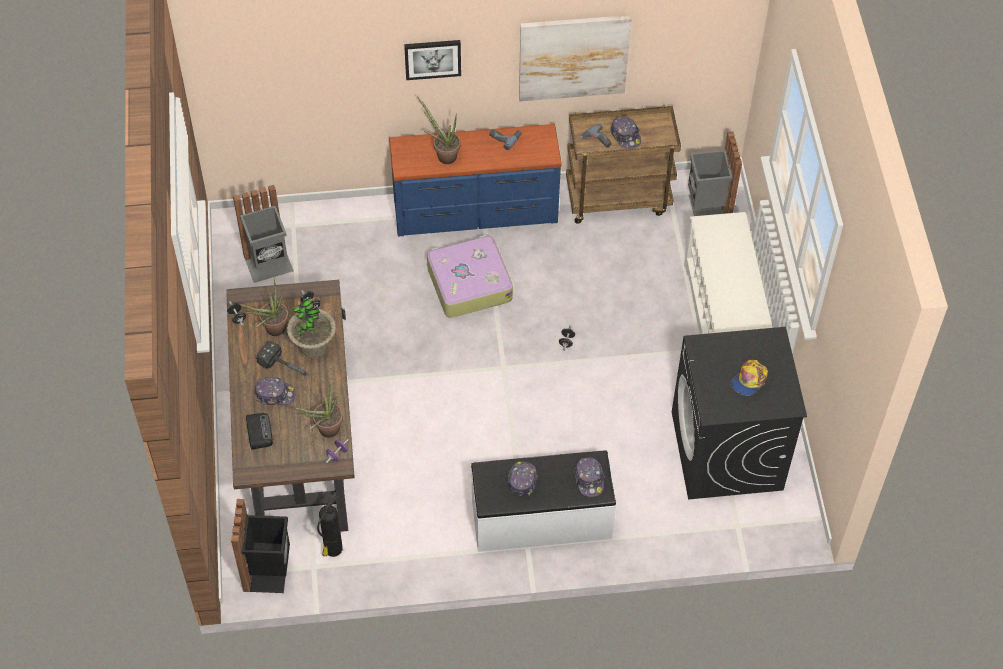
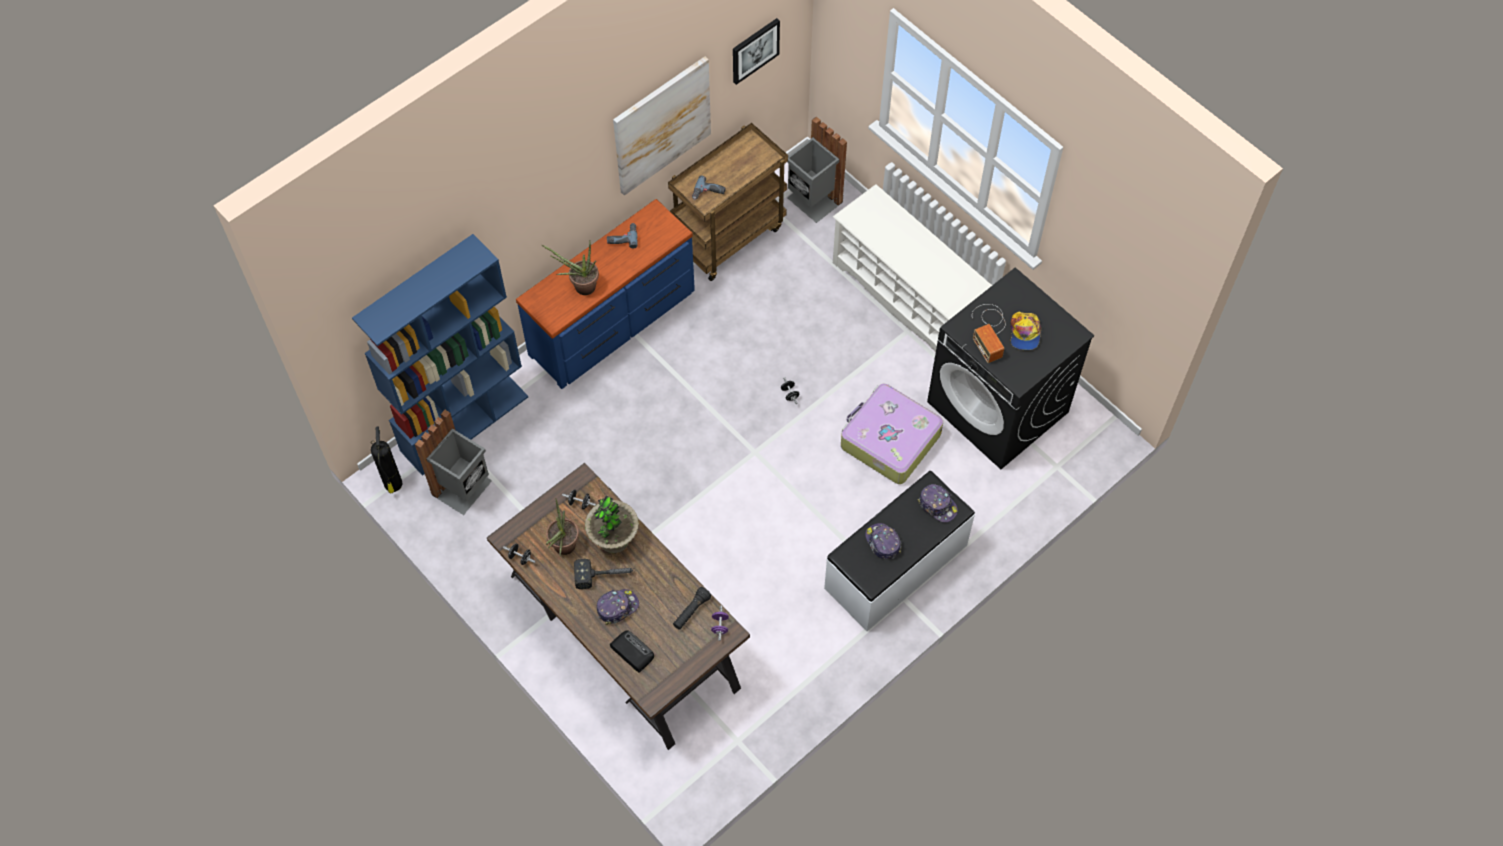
camera: 35 degrees left, 5 degrees up
(268, 571) = (701, 772): black trash can -> none
(308, 219) = (464, 422): none -> blue bookcase
(325, 431) = (691, 611): potted plant -> black flashlight
(332, 550) = (741, 714): fire extinguisher -> fire extinguisher (393, 485)
(432, 58) = (541, 199): picture -> picture (754, 50)
(468, 283) = (661, 394): suitcase -> suitcase (889, 440)
(625, 136) = (730, 174): cap -> none
(721, 362) = (989, 331): none -> radio

